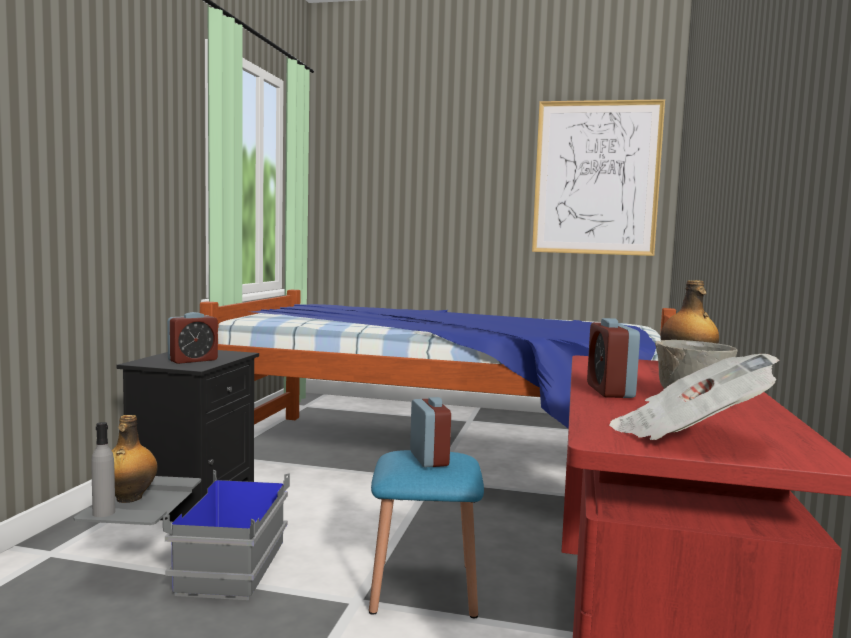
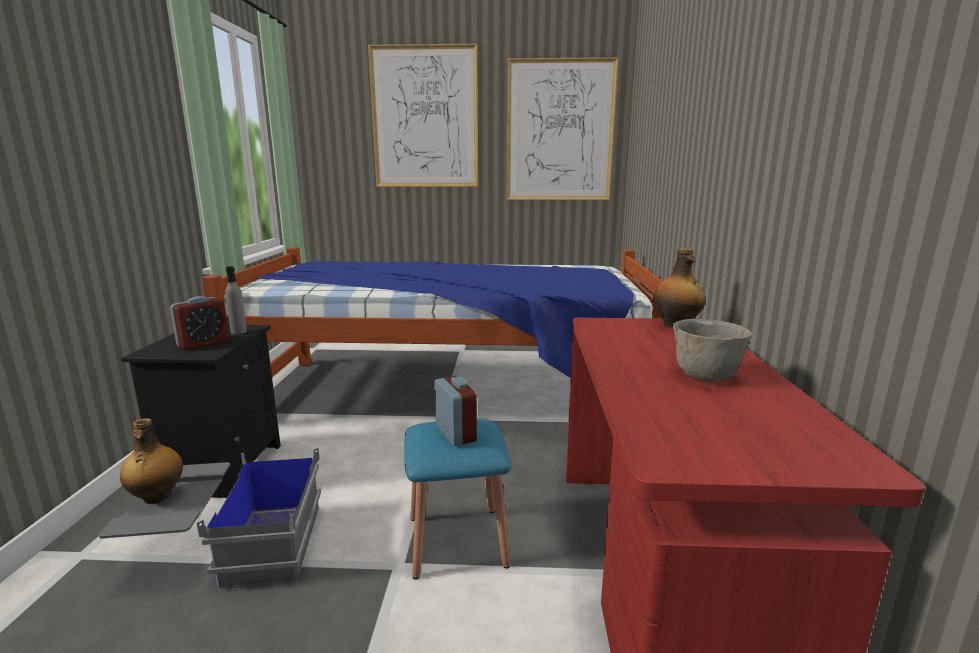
camera: 10 degrees left, 10 degrees up
(103, 513) = (131, 523): grey bottle -> grey bottle (239, 332)
(446, 162) = (425, 118): none -> picture
(610, 391) = (631, 372): alarm clock -> none
(687, 435) = (735, 440): newspaper -> none

